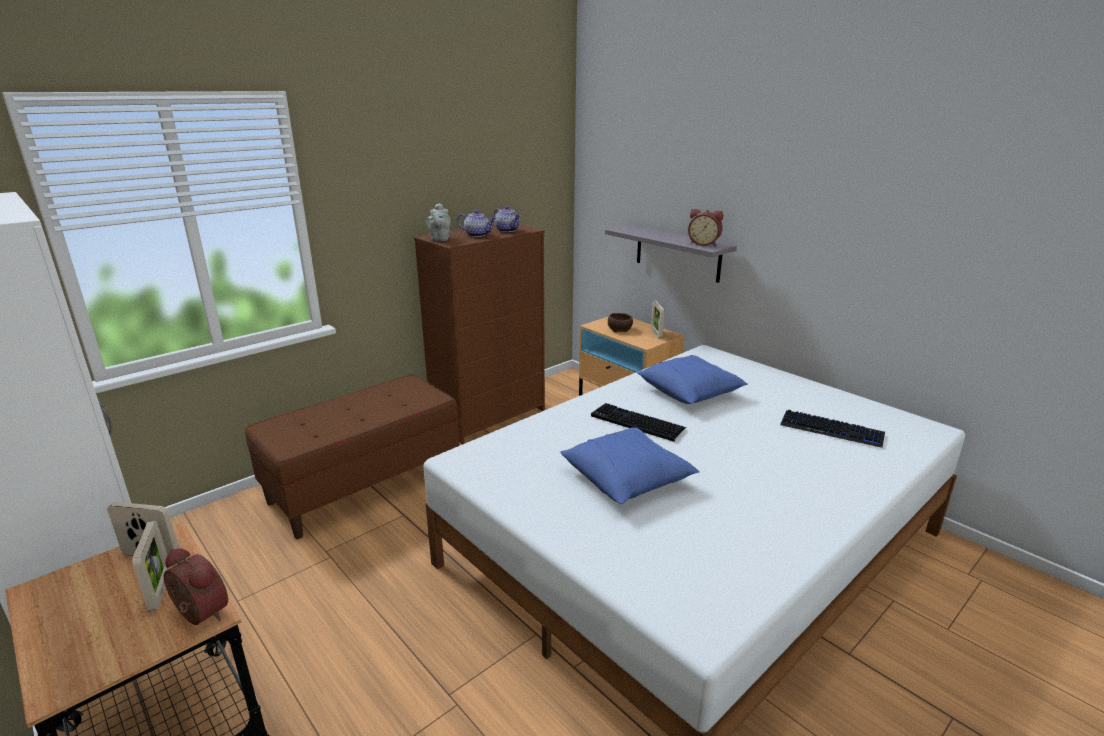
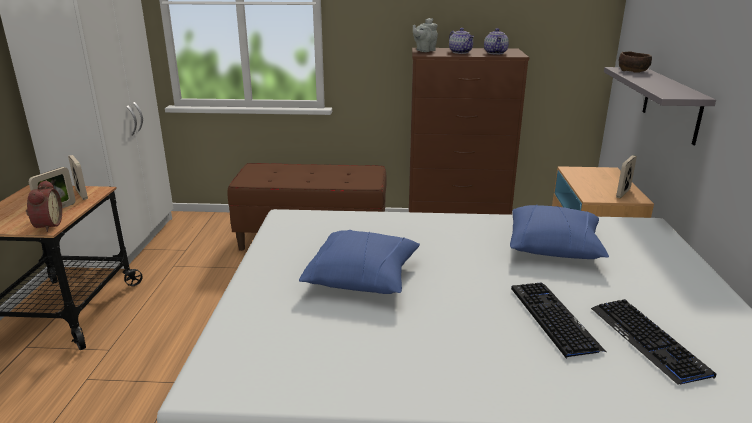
camera: 45 degrees right, 0 degrees up
(620, 329) = (591, 179): brown bowl -> brown bowl (633, 71)
(637, 423) = (453, 248): keyboard -> keyboard (553, 319)
(704, 244) = (675, 92): alarm clock -> none

